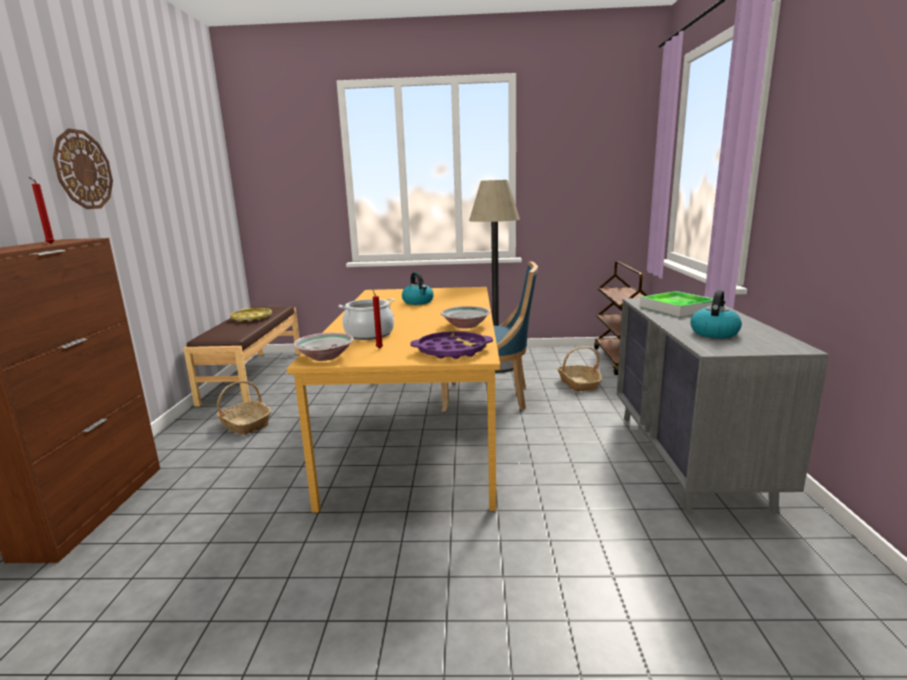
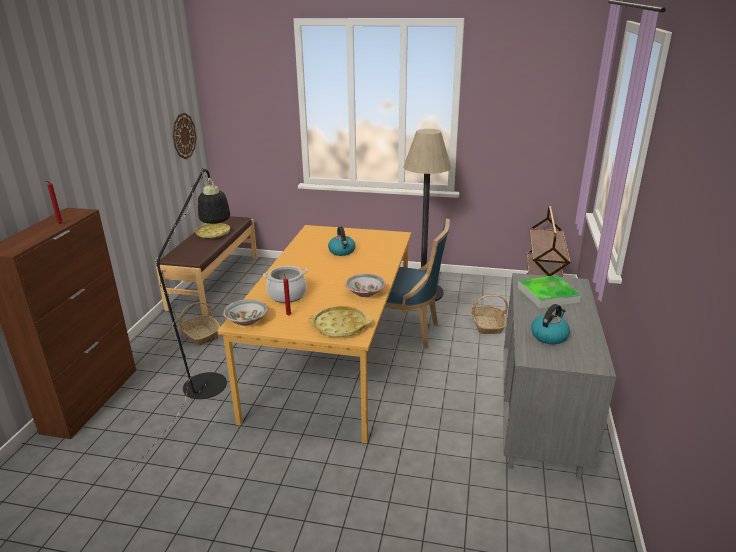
camera: 10 degrees right, 10 degrees up
(83, 170) = (79, 145): wall clock -> wall clock (184, 136)
(265, 466) = (210, 378): none -> black floor lamp
(452, 351) = (340, 326): purple tray -> yellow tray

